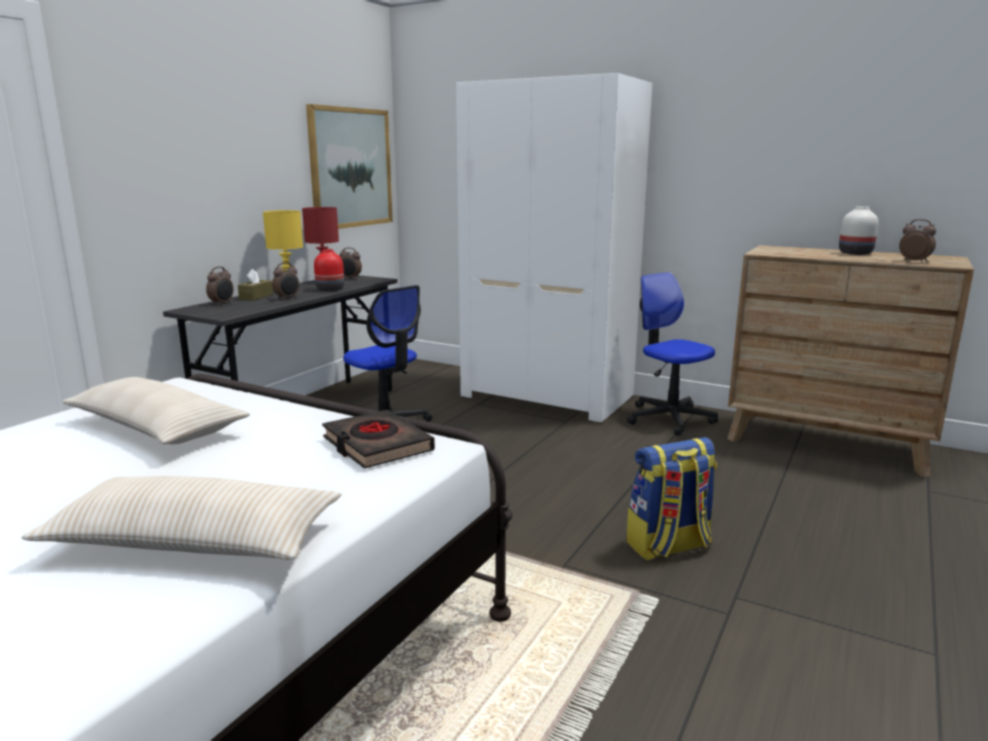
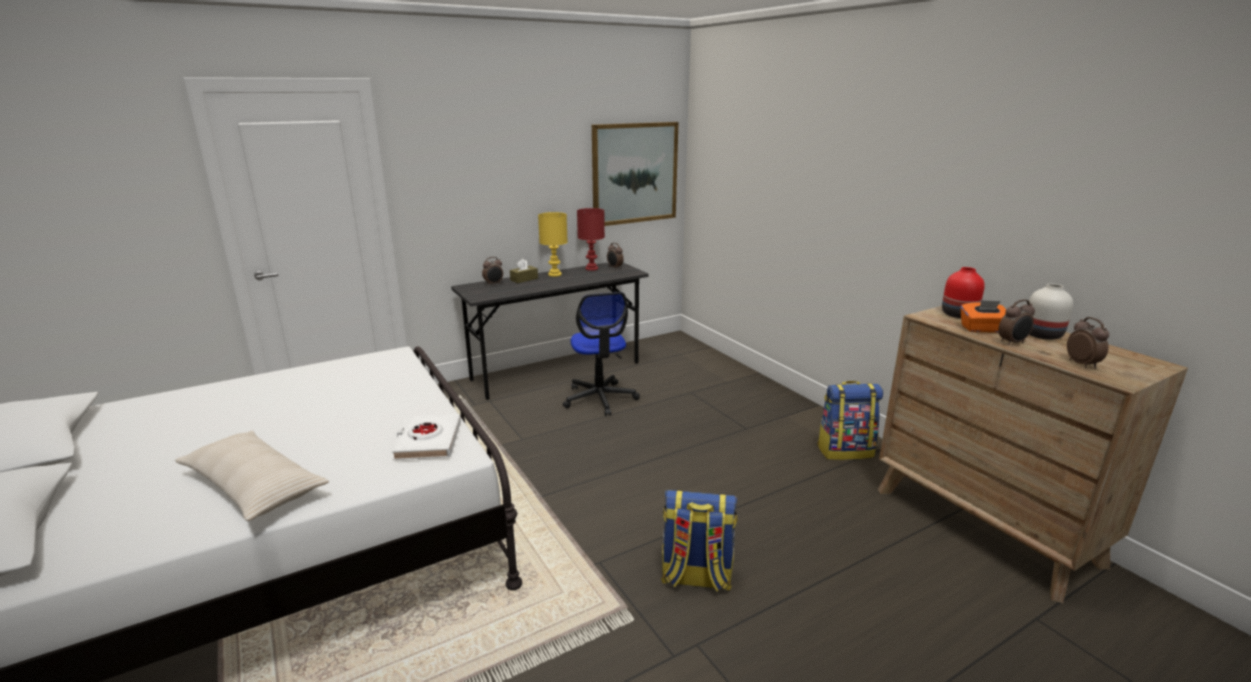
camera: 30 degrees right, 5 degrees up
(156, 428) = (342, 390): beige pillow -> none
(287, 298) = (540, 285): alarm clock -> alarm clock (1012, 343)
(330, 289) = (582, 279): red vase -> red vase (959, 314)
(377, 445) = (428, 441): black book -> white book
(549, 396) = (758, 398): white wardrobe -> none
(669, 418) = (845, 450): office chair -> backpack
(813, 254) = (982, 329): none -> orange tissue box

